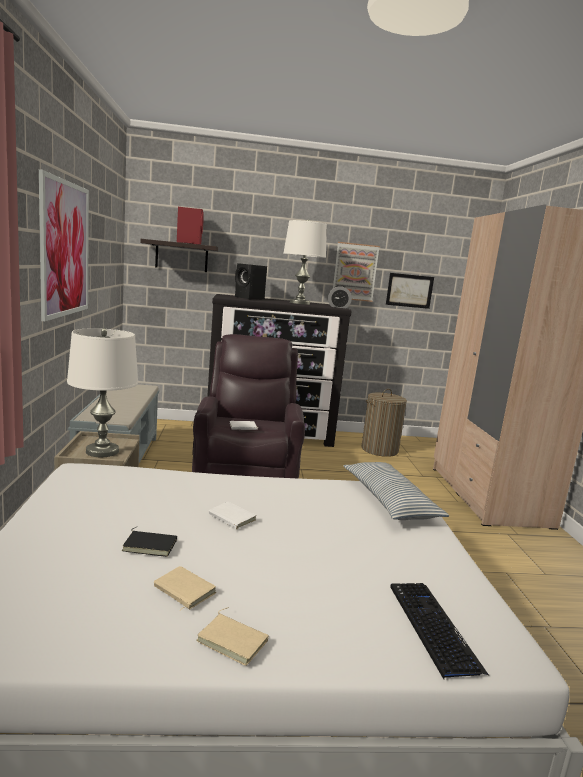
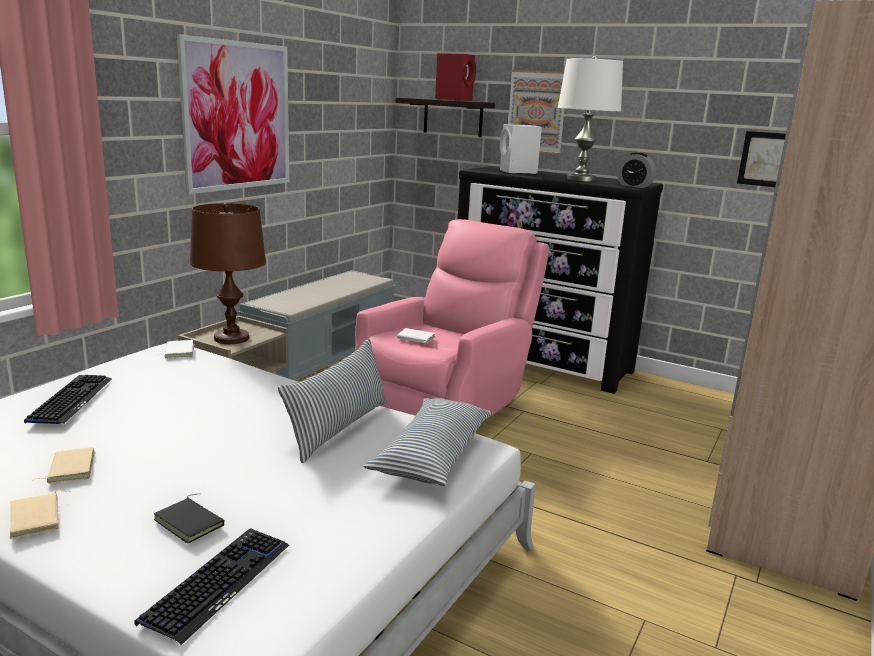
camera: 35 degrees right, 5 degrees up
(73, 534) = (71, 400): none -> keyboard
(102, 451) = (231, 338): white table lamp -> brown table lamp
(150, 545) = (112, 425): black book -> black book (191, 522)
(230, 518) = (218, 422): white book -> white book (178, 351)
(246, 472) = (447, 399): brown armchair -> pink armchair
(250, 298) = (518, 172): black speaker -> white speaker
(310, 500) = (338, 428): none -> pillow
(355, 272) = (686, 131): picture -> picture (536, 112)
(379, 449) = (685, 411): laundry basket -> none

